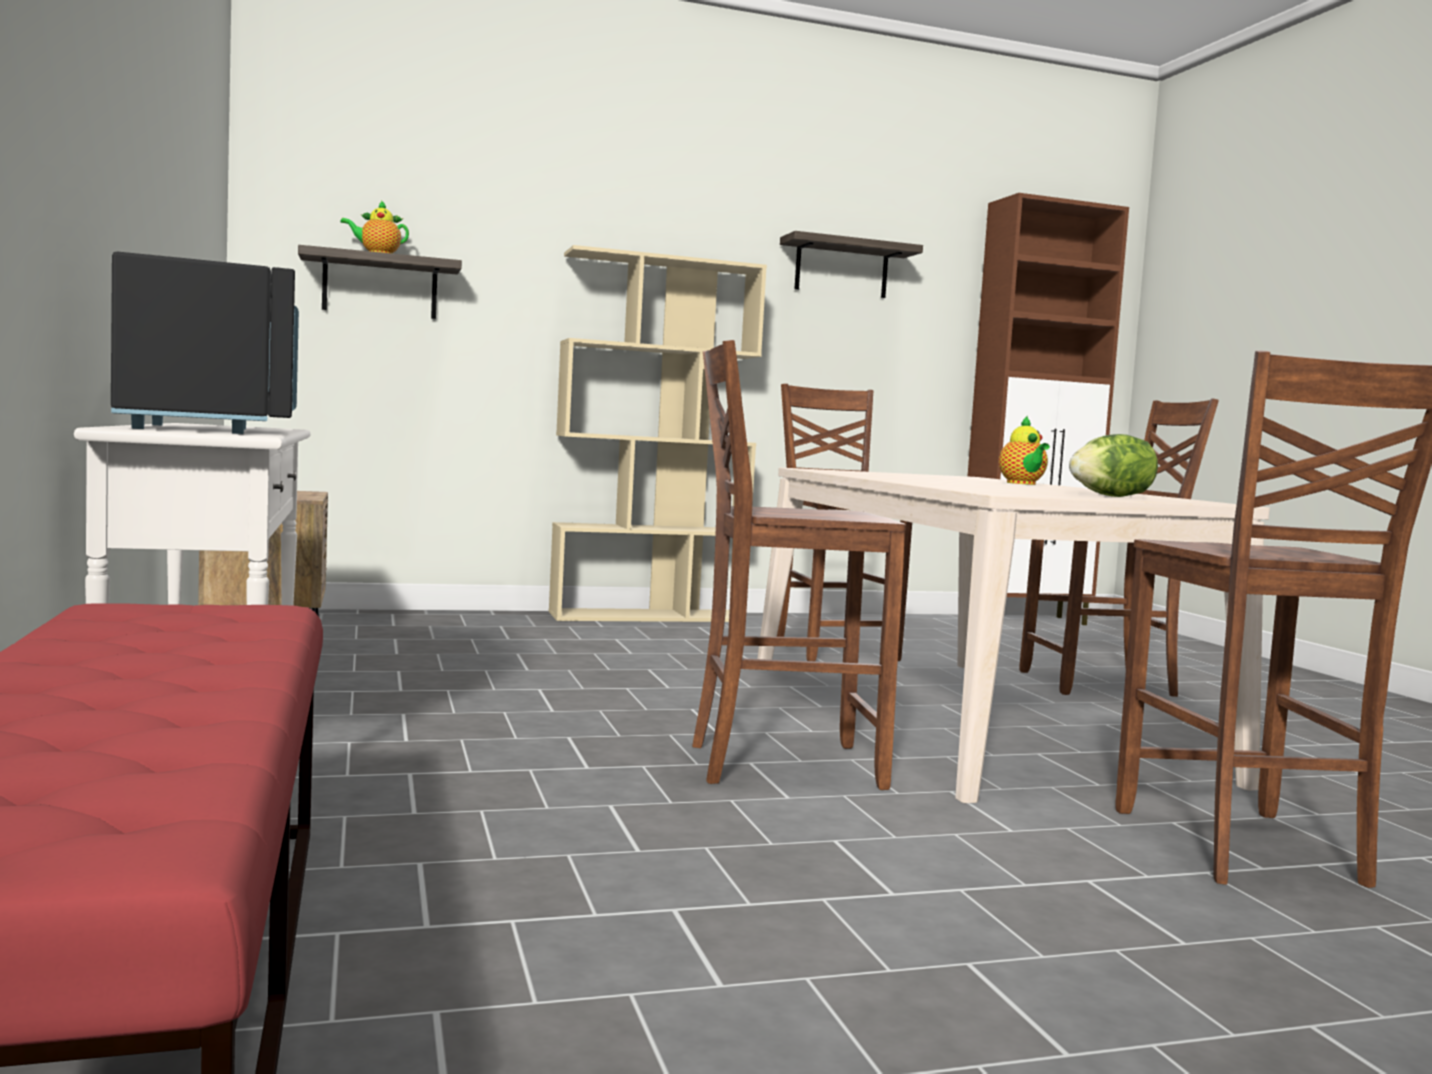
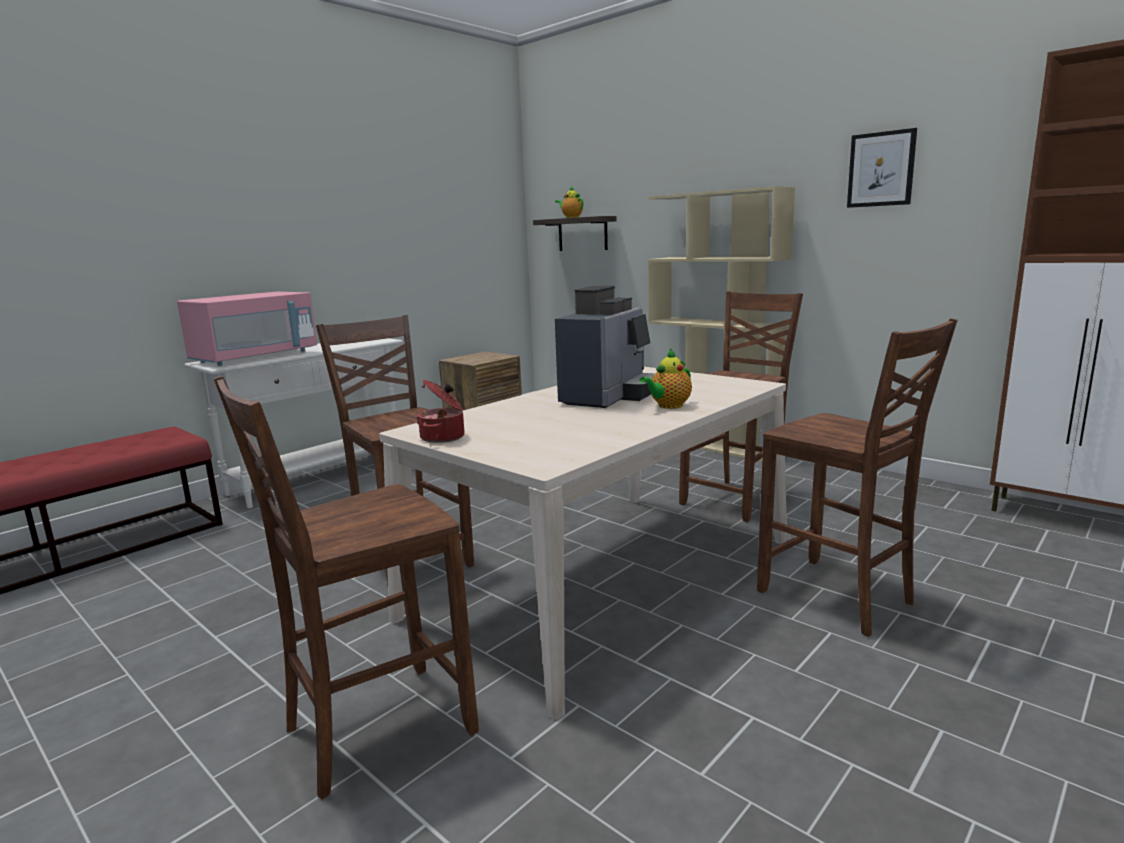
camera: 60 degrees right, 10 degrees up
(210, 430) = (255, 357): black microwave -> pink microwave
(841, 268) = (881, 169): shelf -> picture
(944, 480) = (609, 396): none -> coffee machine
(1057, 496) = (444, 437): none -> cooking pot
(1111, 496) = (514, 441): lettuce -> none

